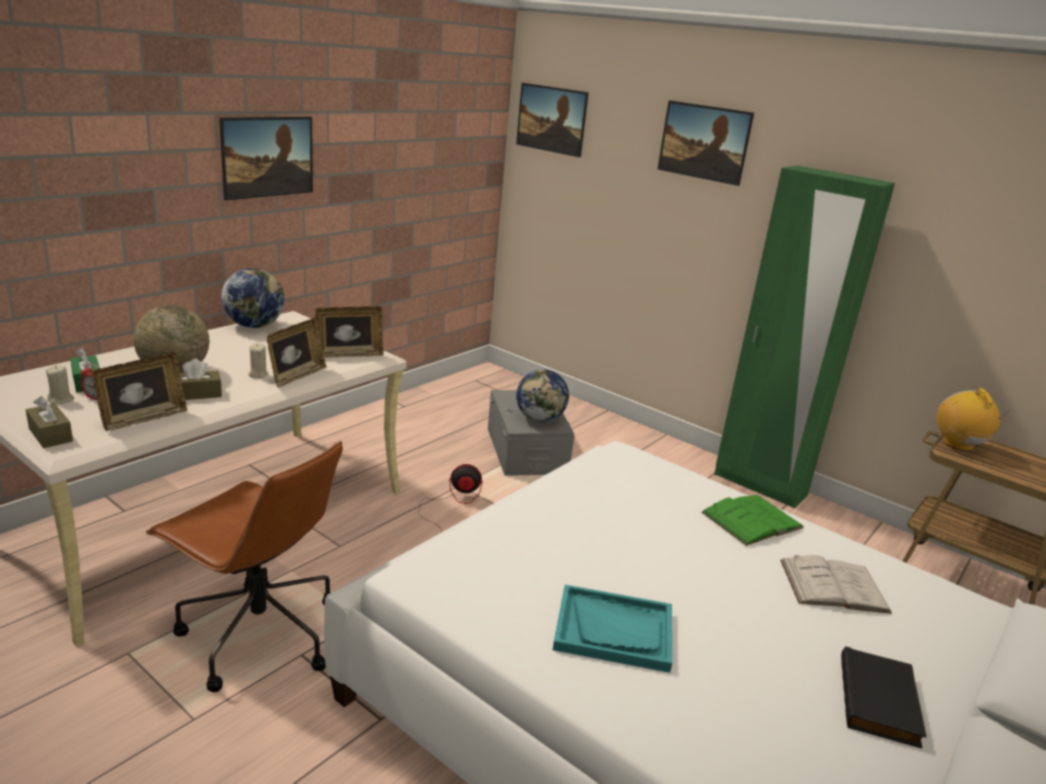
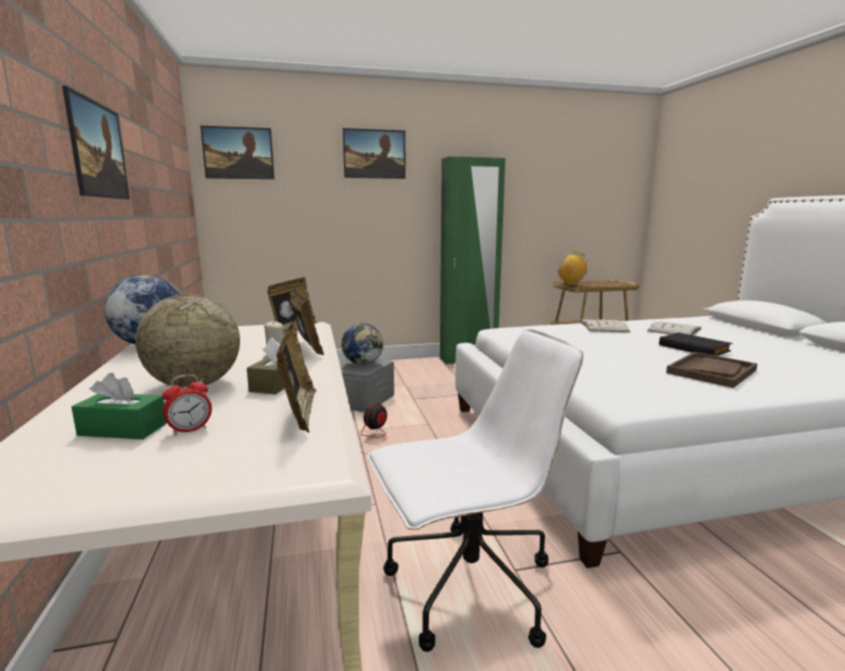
camera: 50 degrees left, 10 degrees down
(50, 435) = (260, 470): brown tissue box -> none
(61, 399) = (148, 451): beige candle -> none
(257, 634) = (467, 589): brown office chair -> white office chair
(614, 630) = (711, 371): turquoise tray -> brown tray
(752, 520) = (603, 326): green book -> white book
(881, 702) = (776, 346): black book -> black book (695, 348)

